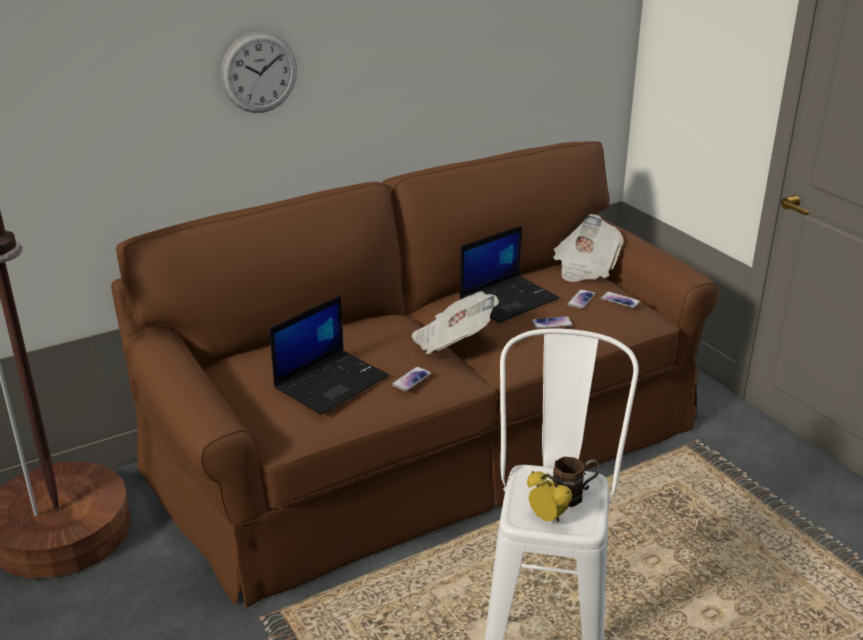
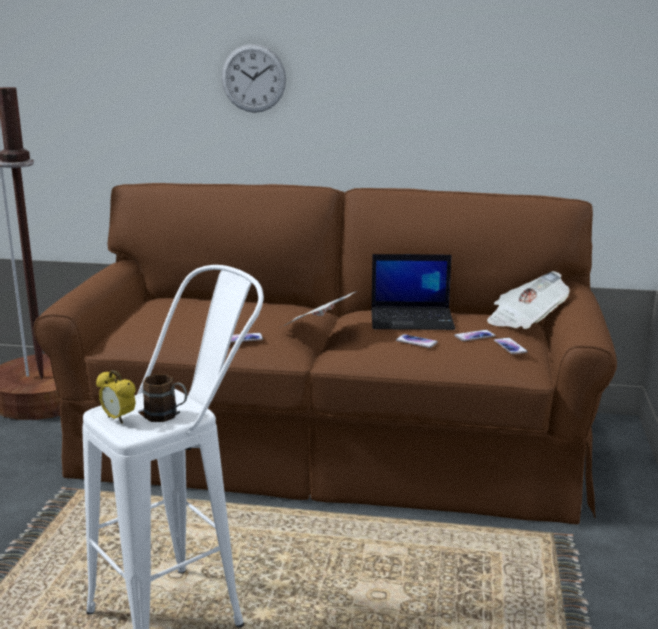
camera: 40 degrees right, 10 degrees down
(331, 381) = (190, 323): laptop -> none
(547, 518) = (118, 419): alarm clock -> alarm clock turned 135 degrees clockwise

